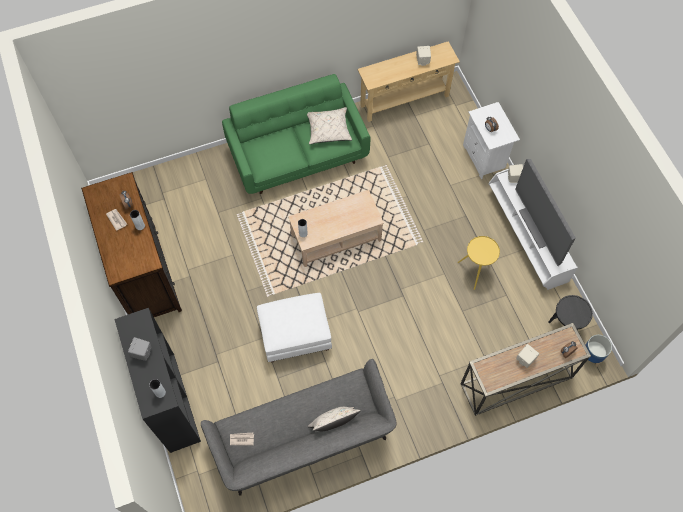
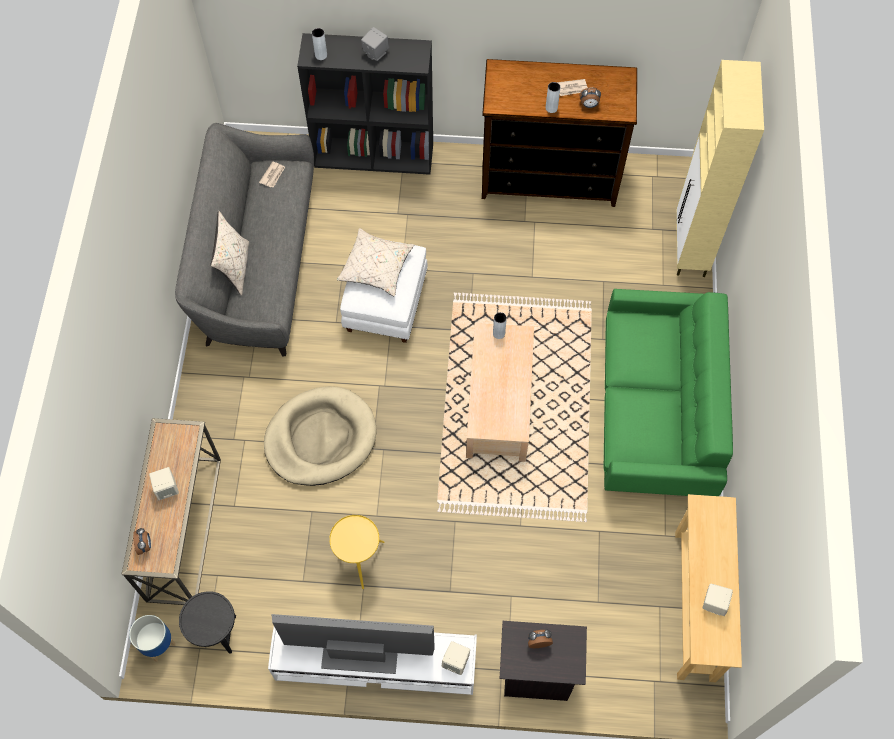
camera: 115 degrees right, 0 degrees up
(171, 173) = (690, 248): none -> beige cabinet
(328, 129) = (653, 431): beige pillow -> beige pillow (376, 267)
(413, 329) = (320, 438): none -> beige dog bed
(485, 157) = (536, 674): white nightstand -> black nightstand

